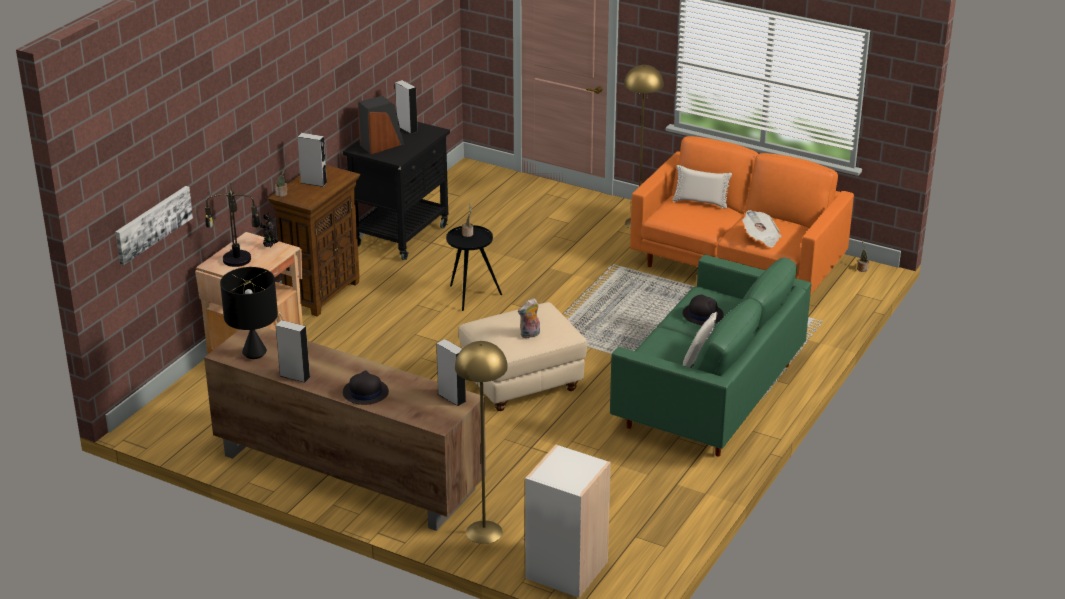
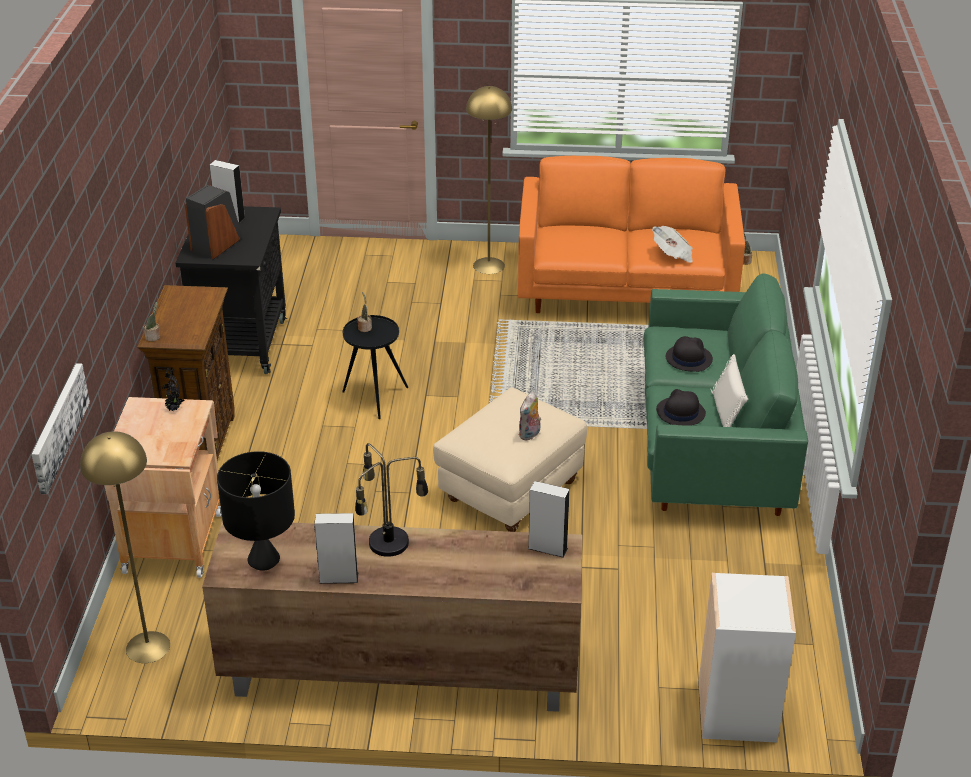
camera: 25 degrees left, 5 degrees up
(237, 259) = (146, 437): table lamp -> table lamp (388, 542)
(314, 182) = (181, 312): grey speaker -> none
(365, 392) = (441, 573): black hat -> black hat (680, 412)
(484, 532) = (612, 693): yellow floor lamp -> yellow floor lamp (147, 647)
(700, 202) = (578, 228): white pillow -> none

